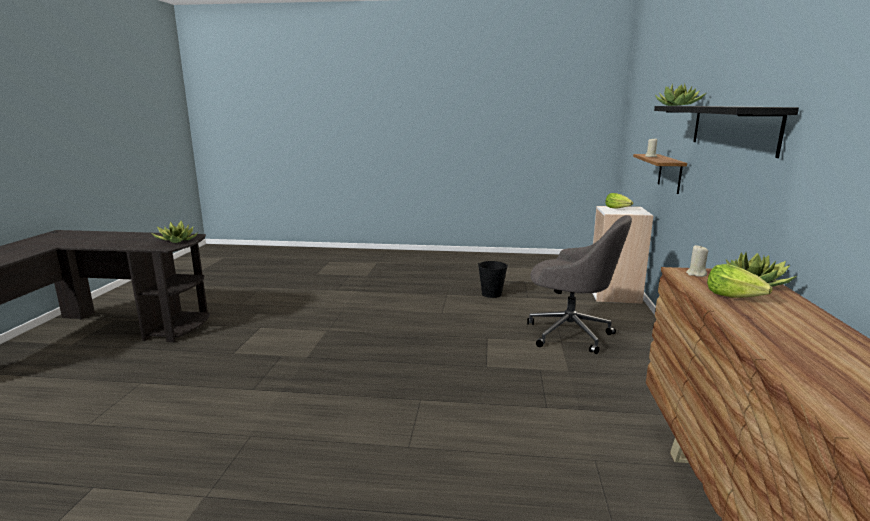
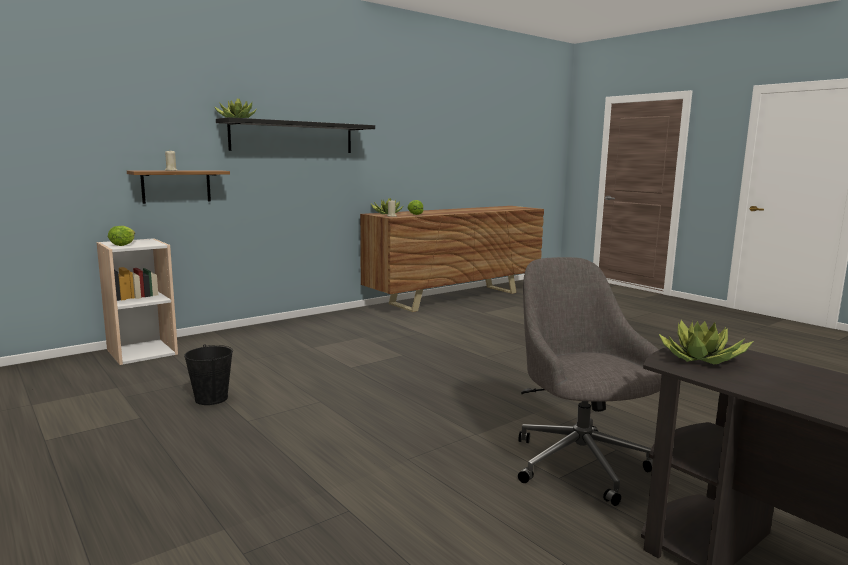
camera: 135 degrees left, 5 degrees down
(570, 334) = (291, 347): grey office chair -> grey office chair (578, 463)

